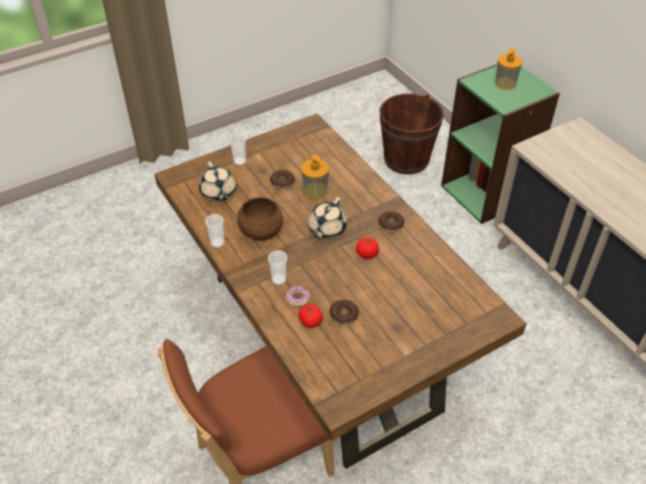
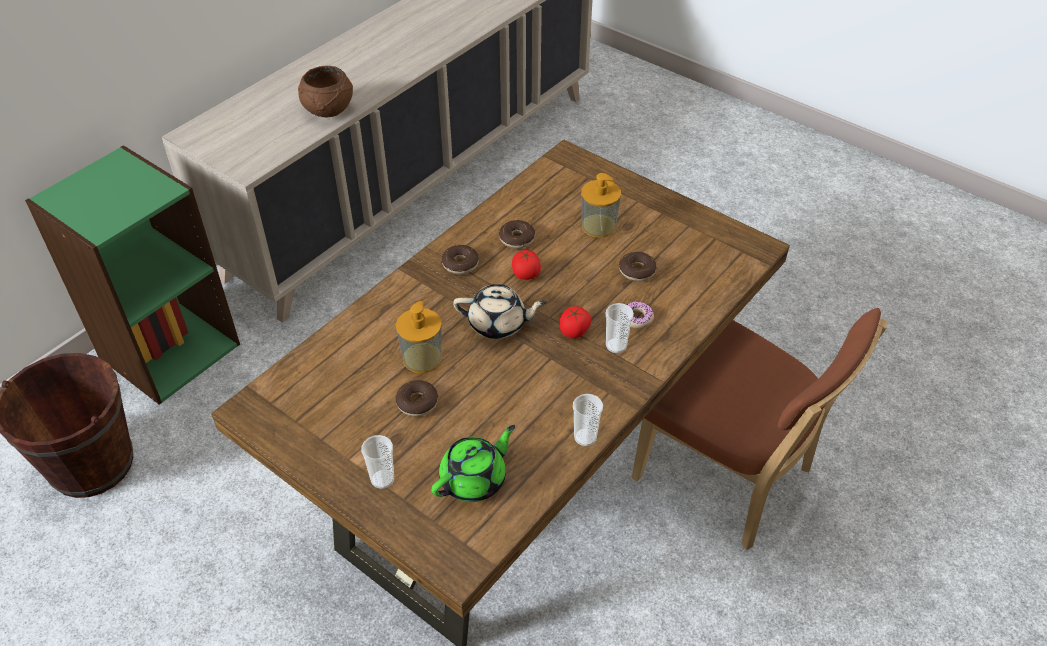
camera: 110 degrees left, 0 degrees up
(218, 192) = (474, 479): beige teapot -> green teapot
(260, 231) = (537, 394): brown bowl -> brown bowl (328, 110)
(310, 322) = (665, 297): tomato -> tomato (574, 331)
(405, 259) = (517, 239): none -> donut
(505, 83) = (102, 197): soap dispenser -> soap dispenser (598, 226)

